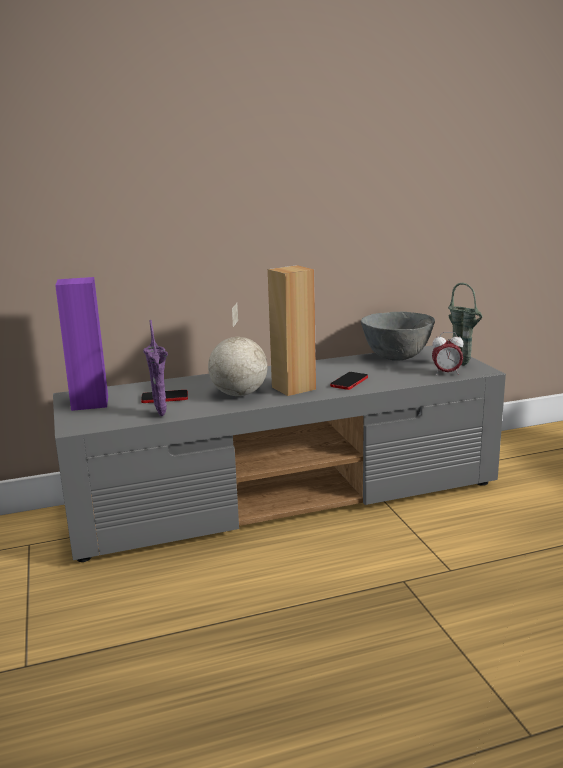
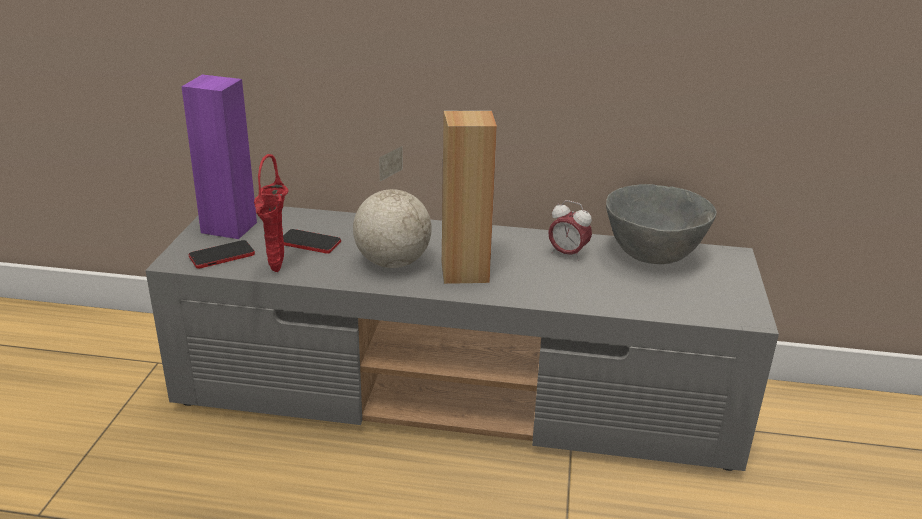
camera: 25 degrees right, 10 degrees up
(161, 416) = (276, 271): purple vase -> red vase
(349, 382) = (544, 282): phone -> phone (222, 255)
(446, 373) = (690, 307): alarm clock -> alarm clock (567, 254)
(463, 365) = (731, 298): green vase -> none

